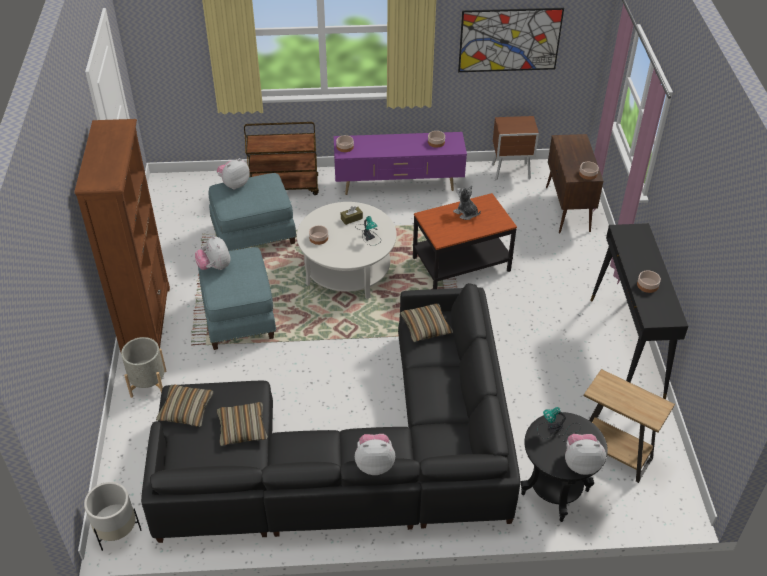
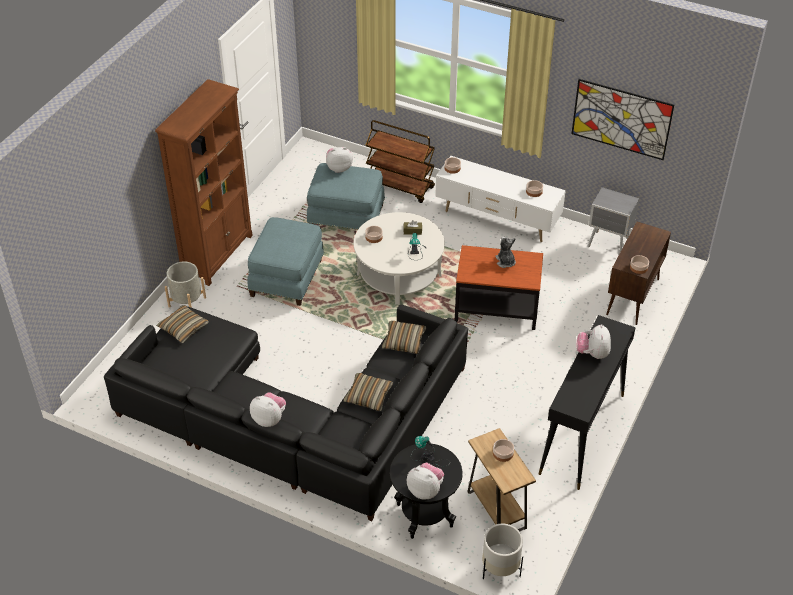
camera: 30 degrees right, 0 degrees up
(117, 531) = (96, 396): white planter -> white planter (500, 568)
(215, 267) = (275, 229): plush toy -> plush toy (592, 353)
(242, 428) = (211, 358): pillow -> pillow (368, 396)
(399, 185) = (497, 220): purple tv stand -> white tv stand
(512, 172) = (609, 245): brown nightstand -> grey nightstand
(647, 285) = (584, 376): bowl -> bowl (502, 453)

